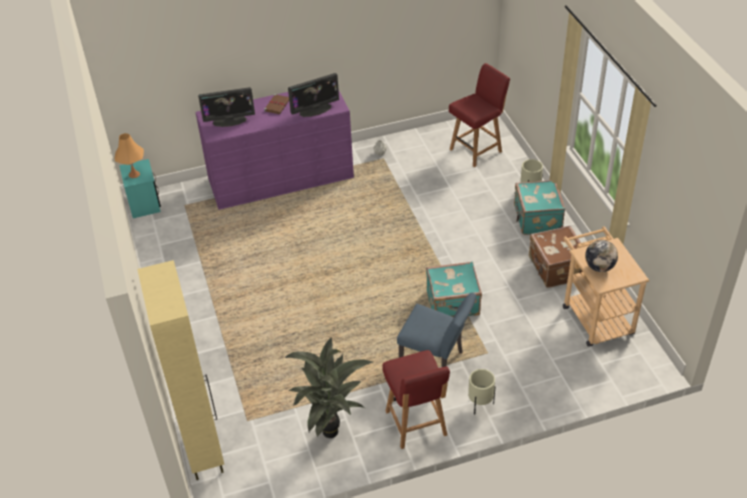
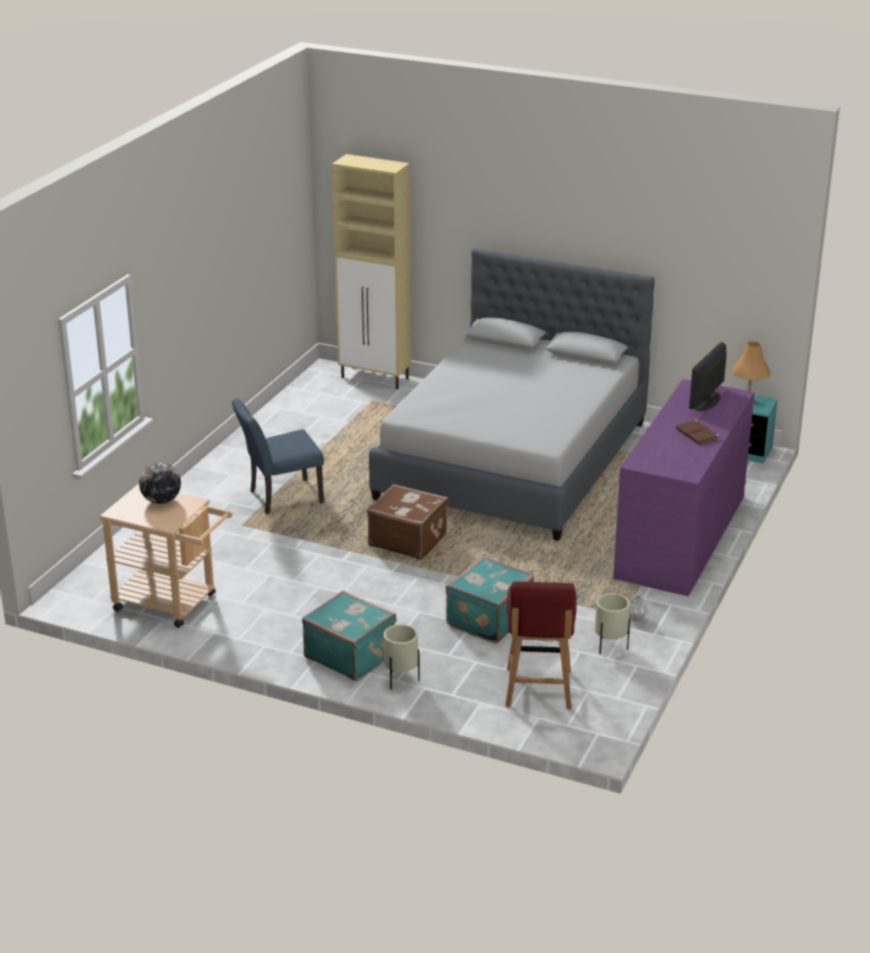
camera: 130 degrees right, 15 degrees down
(262, 289) = (513, 460): none -> grey bed
(315, 110) = (653, 450): monitor -> none
(332, 434) = (296, 425): potted plant -> none
(416, 424) = (239, 460): red chair -> none
(453, 304) = (326, 539): turquoise suitcase -> turquoise suitcase (487, 619)
(480, 404) = (202, 494): beige planter -> beige planter (610, 647)
(555, 269) = (264, 620): brown suitcase -> brown suitcase (408, 540)

